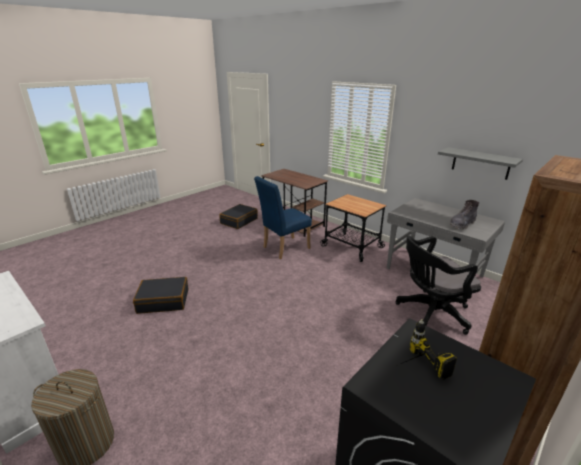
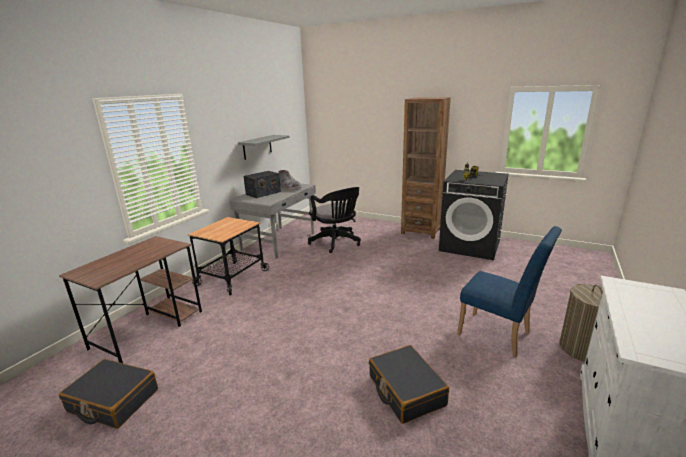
camera: 105 degrees left, 5 degrees down
(283, 248) = (238, 322): blue chair -> blue chair (499, 335)
(437, 210) = (263, 193): none -> radio

